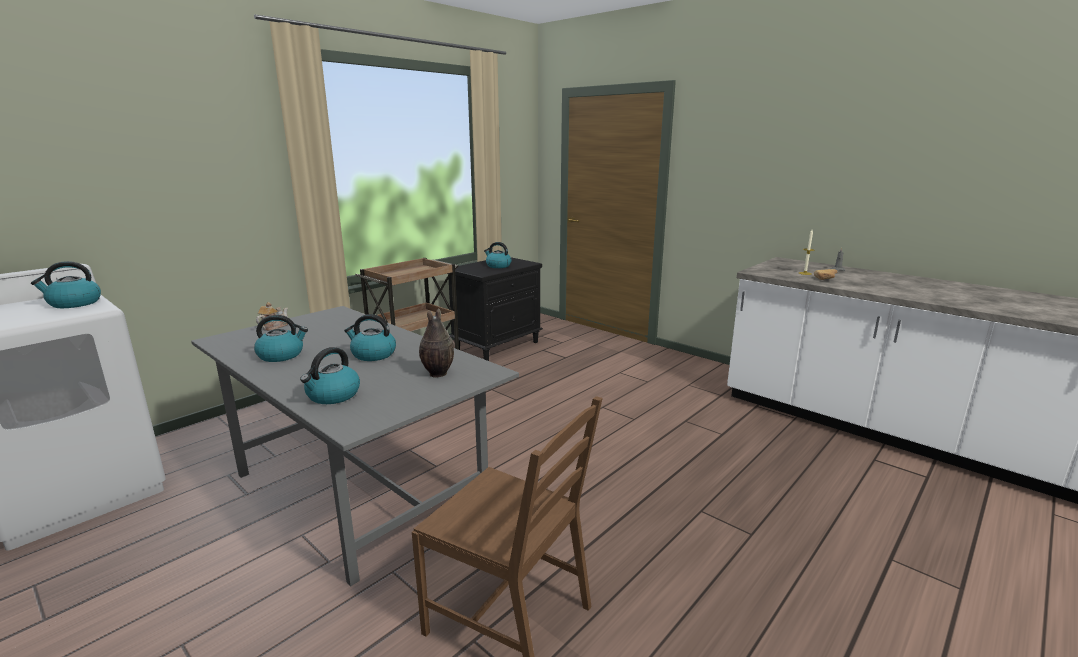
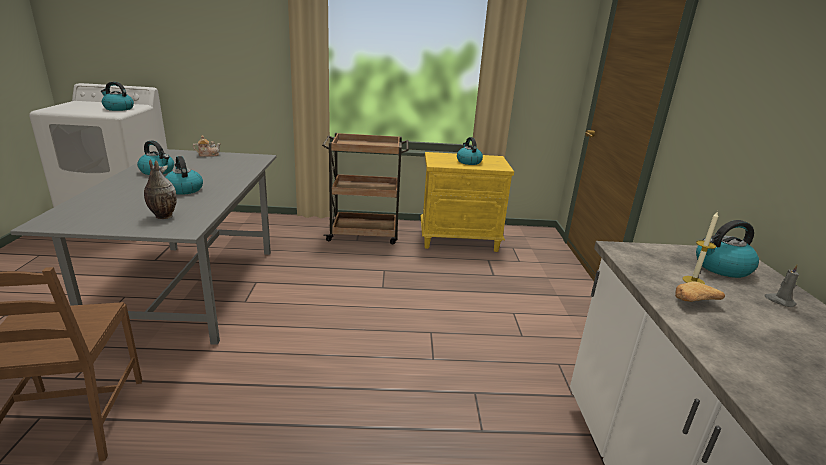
camera: 45 degrees right, 5 degrees up
(333, 396) = (95, 203): kettle -> kettle (721, 268)
(497, 345) = (460, 240): black nightstand -> yellow nightstand

